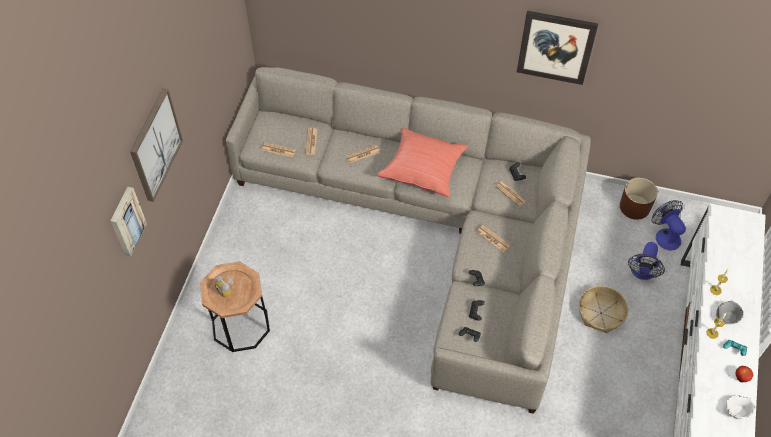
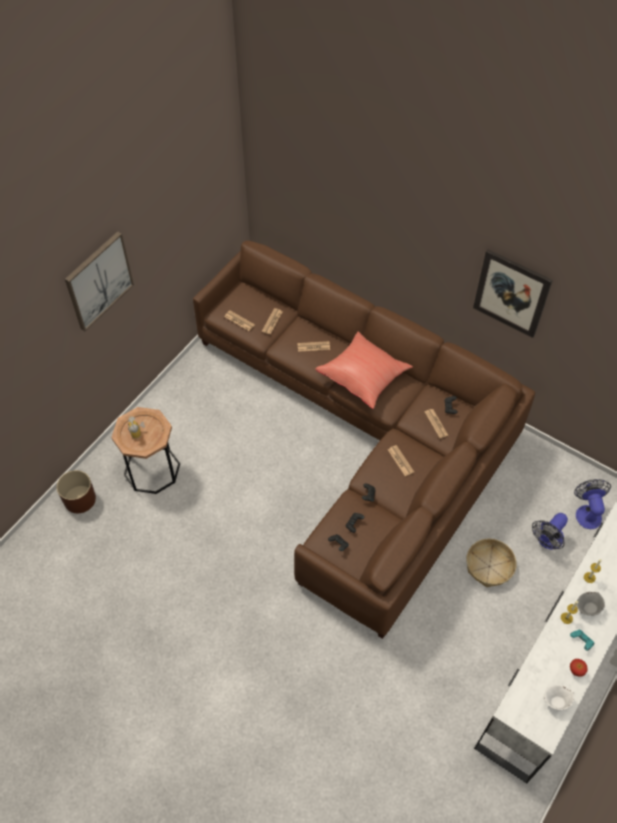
camera: 20 degrees right, 0 degrees up
(126, 221) = (49, 341): picture -> none
(434, 227) = (363, 435): grey sofa -> brown sofa
(634, 207) = (568, 475): brown planter -> brown planter (80, 499)

